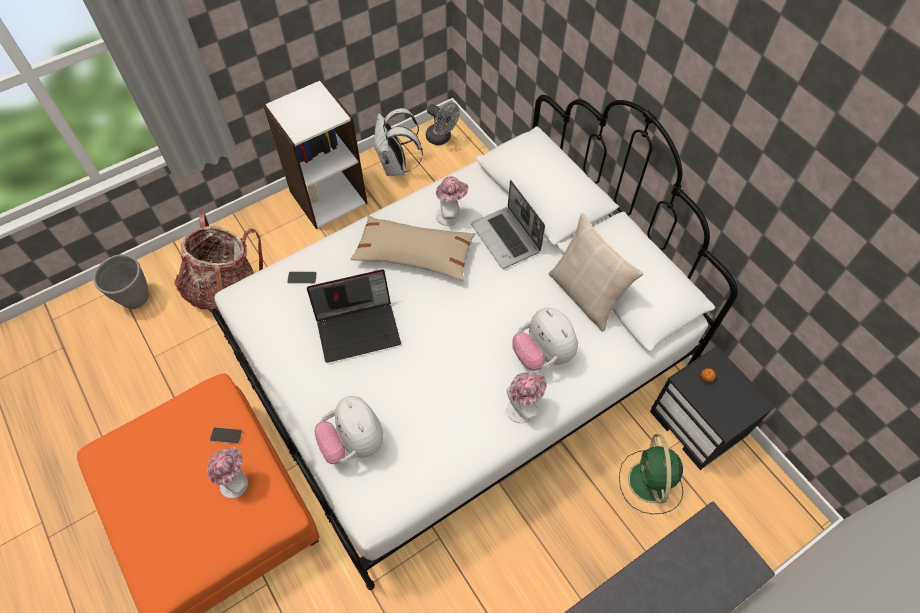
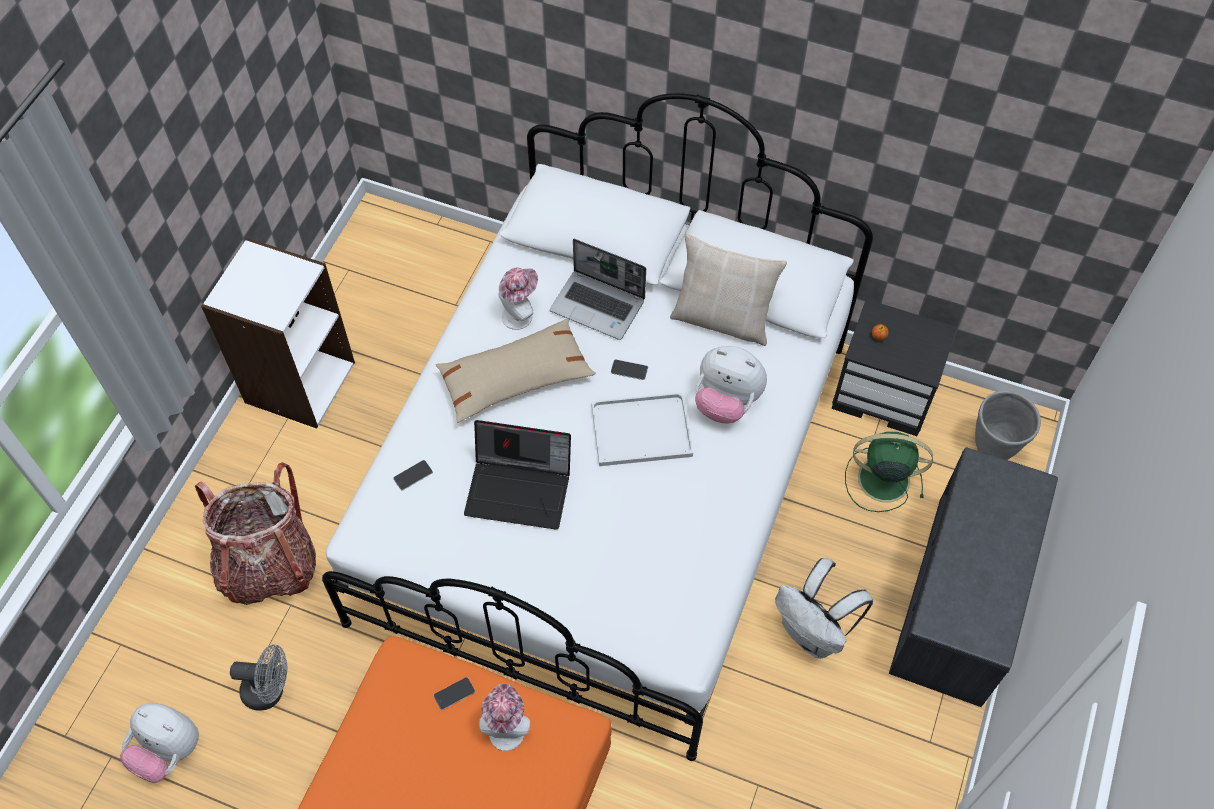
camera: 35 degrees left, 0 degrees up
(135, 299) = (155, 644): grey planter -> grey planter (994, 448)
(353, 442) = (612, 602): plush toy -> plush toy (168, 751)
(358, 327) = (520, 489): laptop -> laptop turned 60 degrees clockwise
(396, 167) = (354, 299): white backpack -> white backpack (813, 633)
(441, 138) = (382, 235): grey fan -> grey fan (270, 690)
(470, 337) = (643, 429): none -> white tray
(493, 292) = (629, 370): none -> phone
(523, 407) = (747, 465): hat -> none
(650, 483) = (881, 479): green fan -> green fan turned 135 degrees clockwise

